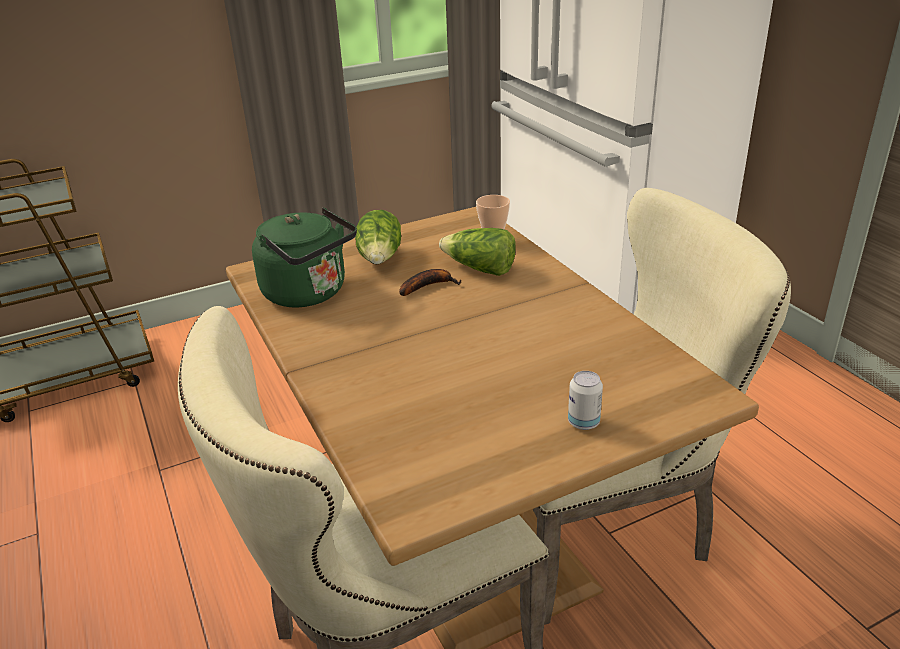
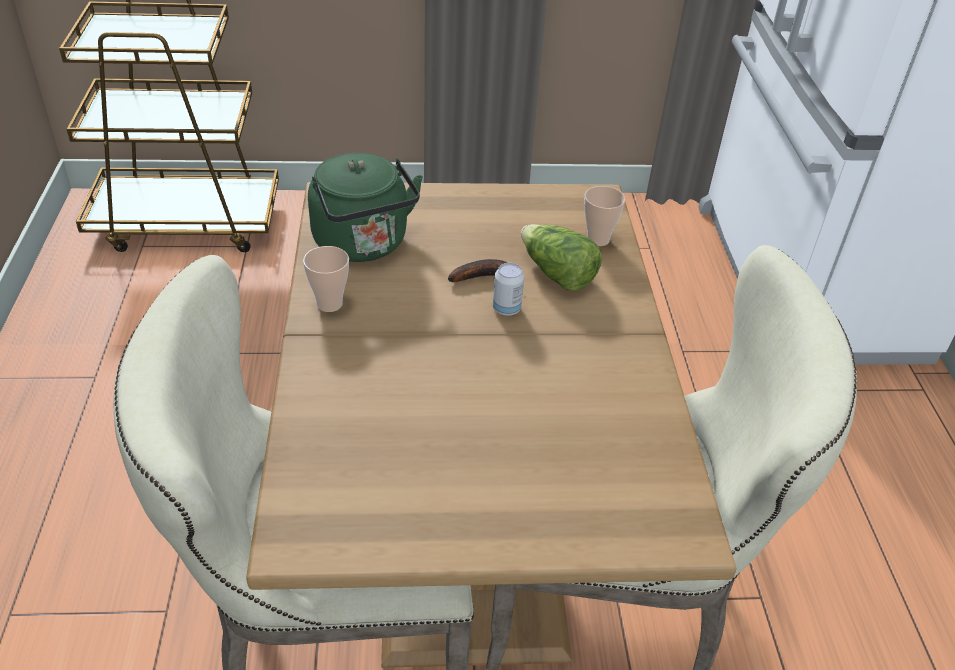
camera: 20 degrees right, 10 degrees up
(311, 340) = (329, 304): none -> cup
(380, 259) = (462, 224): lettuce -> none
(583, 422) = (527, 512): can -> can (506, 309)

